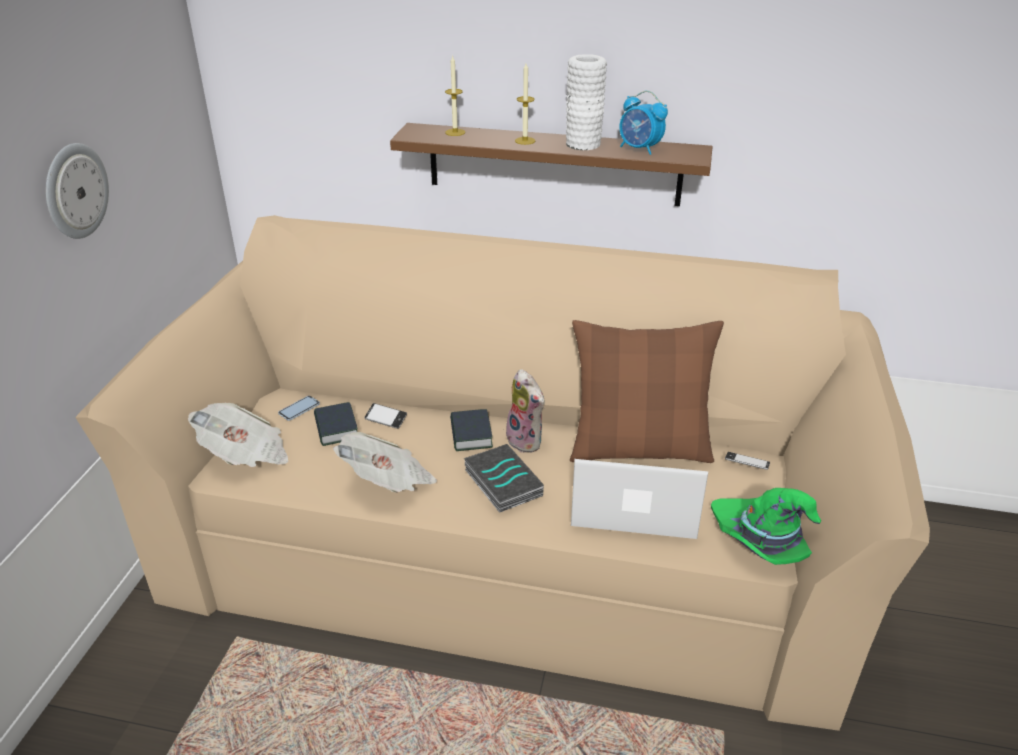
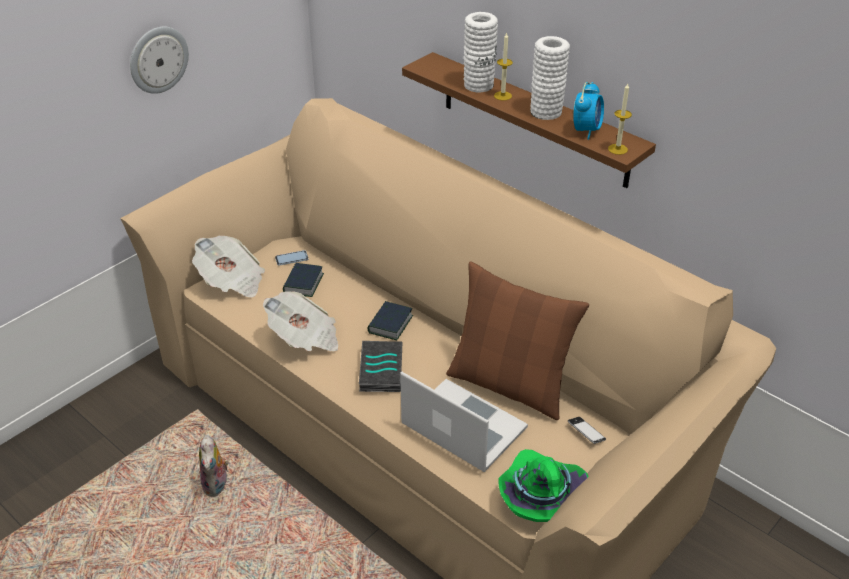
camera: 30 degrees right, 5 degrees up
(386, 419) = (343, 288): phone -> none
(455, 132) = (458, 72): candle -> candle (617, 149)
(489, 137) = (478, 85): none -> white vase
(527, 441) = (428, 345): plush toy -> plush toy (217, 485)
(639, 149) = (586, 130): alarm clock -> alarm clock turned 135 degrees counterclockwise

